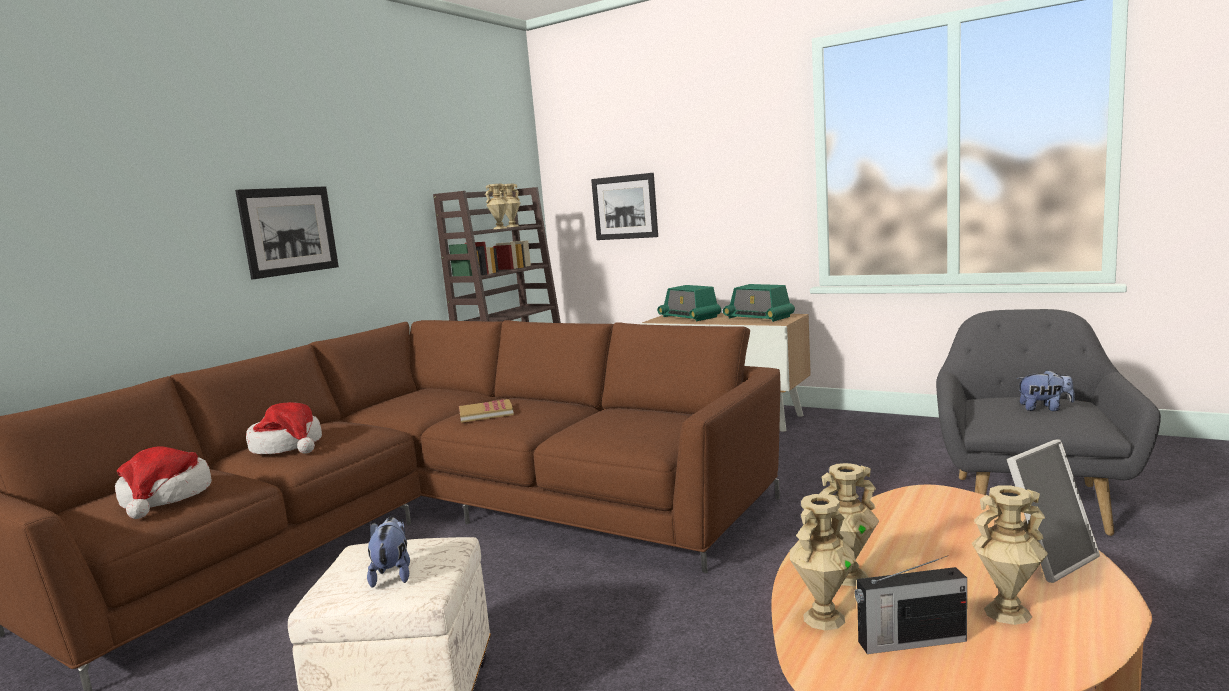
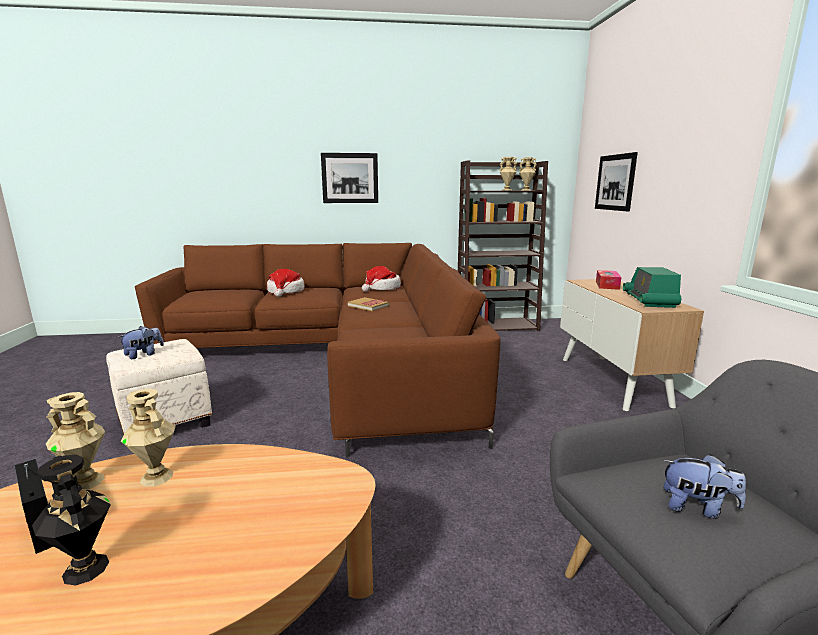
camera: 50 degrees right, 5 degrees up
(165, 498) = (211, 296): hat -> hat (382, 288)
(689, 317) = (607, 285): radio -> tissue box
(1008, 613) = (84, 569): beige vase -> black vase
(1044, 408) = (697, 508): plush toy -> plush toy turned 45 degrees counterclockwise
(1046, 559) = (206, 577): picture frame -> none

